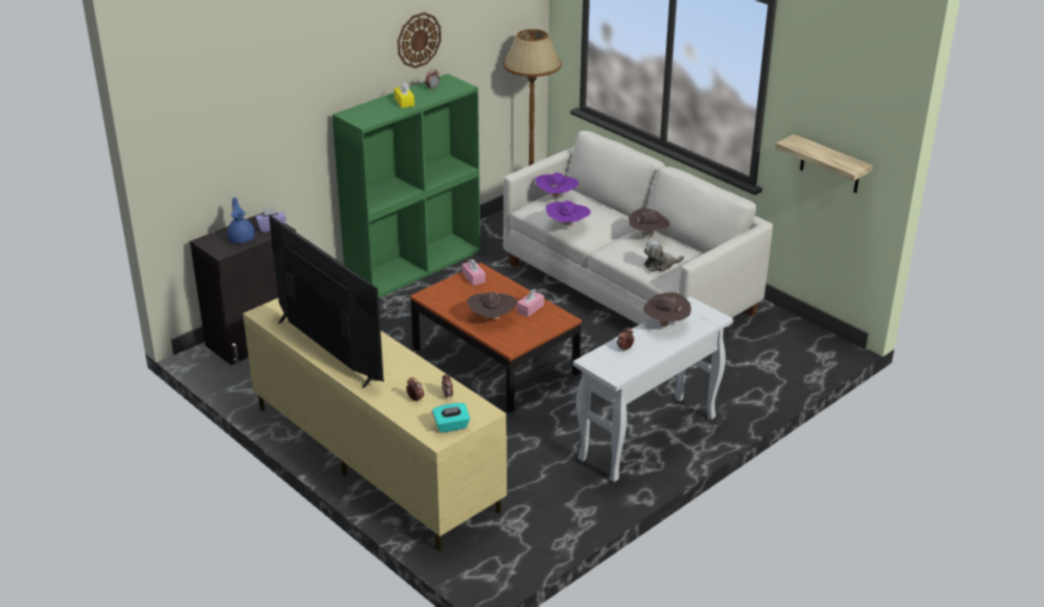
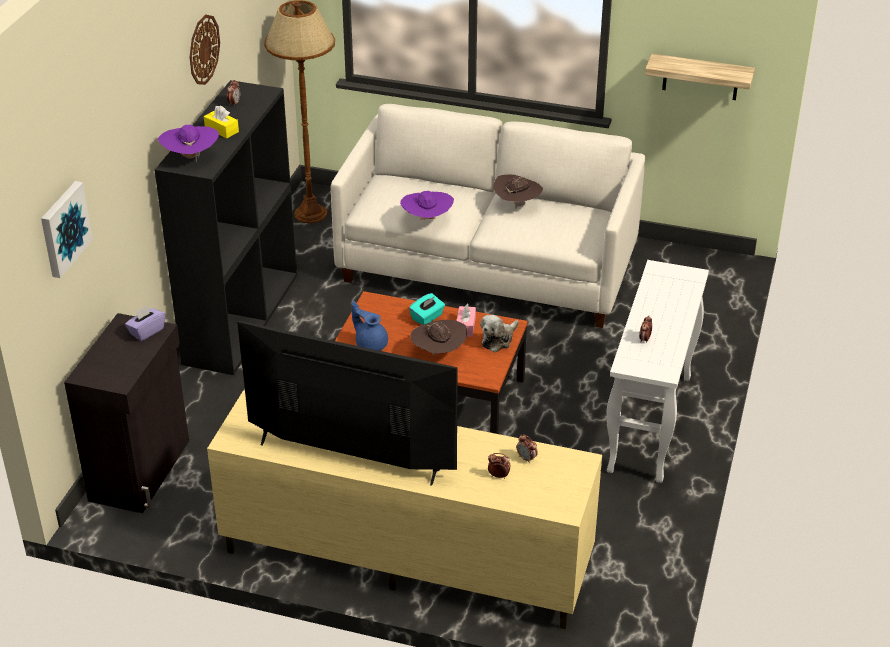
camera: 30 degrees left, 5 degrees up
(213, 125) = (63, 228): none -> picture
(241, 238) = (124, 356): blue teapot -> blue teapot (370, 344)
(414, 266) = (240, 317): green bookcase -> black bookcase
(451, 426) = (564, 491): turquoise tissue box -> turquoise tissue box (427, 317)
(473, 278) = (373, 311): pink tissue box -> none
(556, 197) = (384, 190): purple hat -> purple hat (191, 158)
(660, 265) = (559, 233): plush toy -> plush toy (498, 340)
(665, 324) = (655, 299): brown hat -> none

